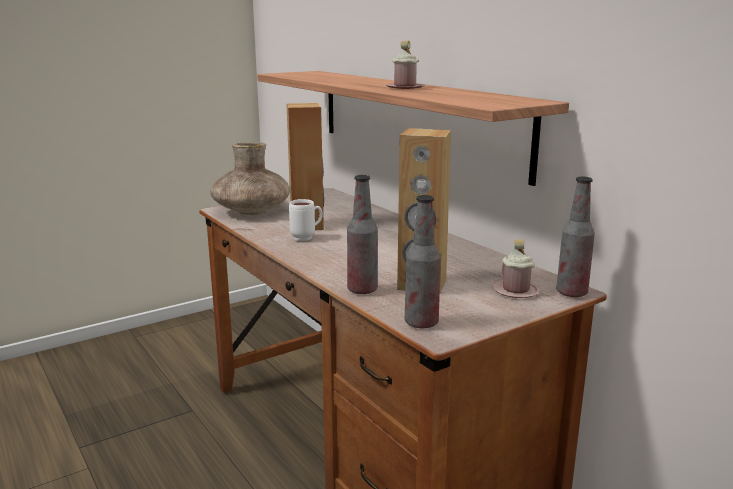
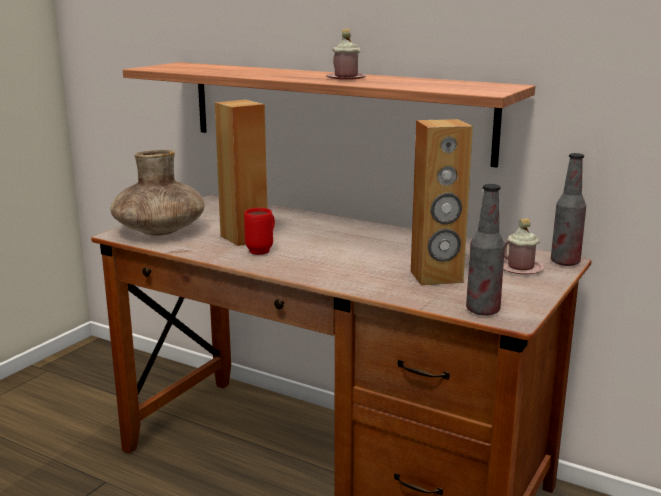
camera: 25 degrees left, 0 degrees up
(307, 237) = (263, 250): white mug -> red mug
(362, 290) = (390, 291): bottle -> none

